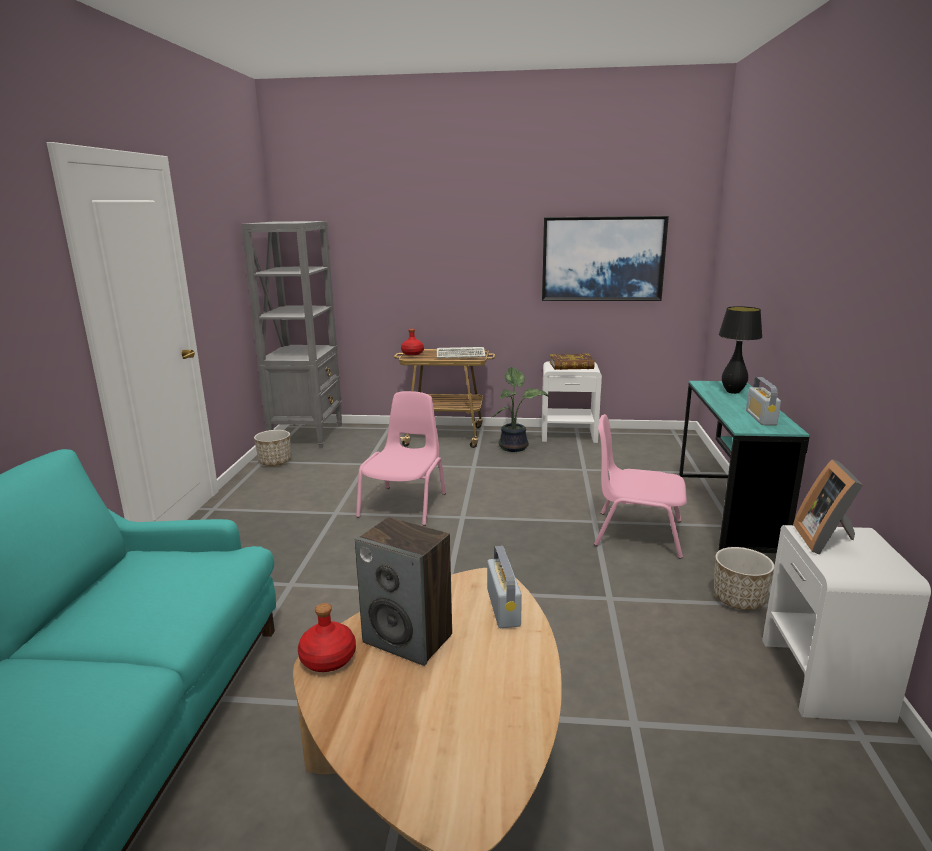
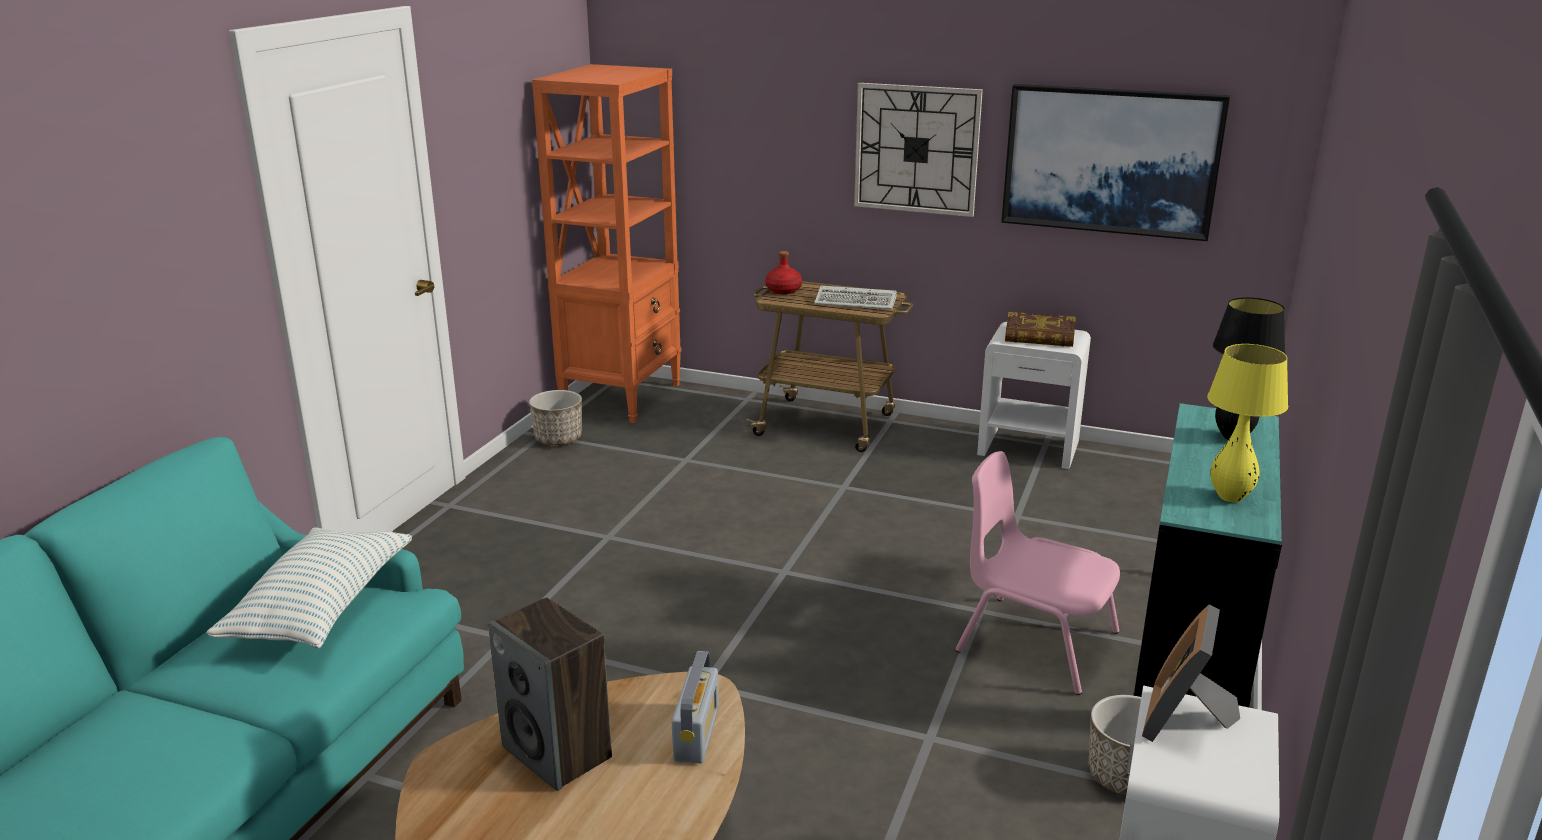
camera: 15 degrees right, 5 degrees up
(169, 569) = (321, 608): none -> pillow
(307, 435) = (622, 397): grey bookcase -> orange bookcase
(327, 659) = (453, 759): red bottle -> none
(405, 504) = (710, 538): pink chair -> none
(487, 261) = (916, 149): none -> wall clock
(514, 447) = (927, 459): potted plant -> none
(761, 418) = (1230, 497): radio -> yellow table lamp

